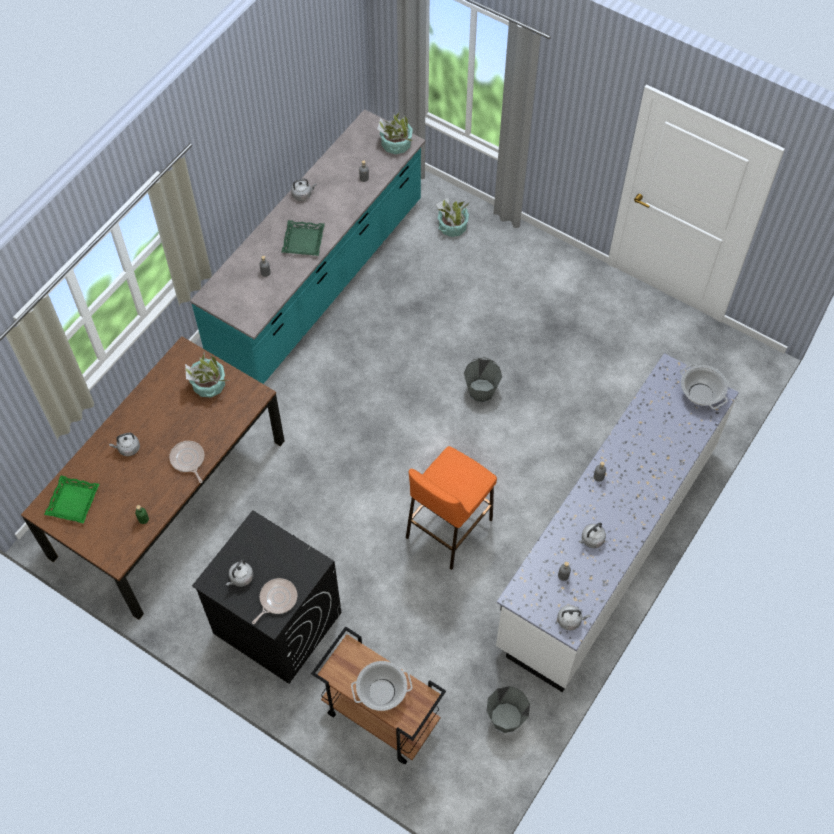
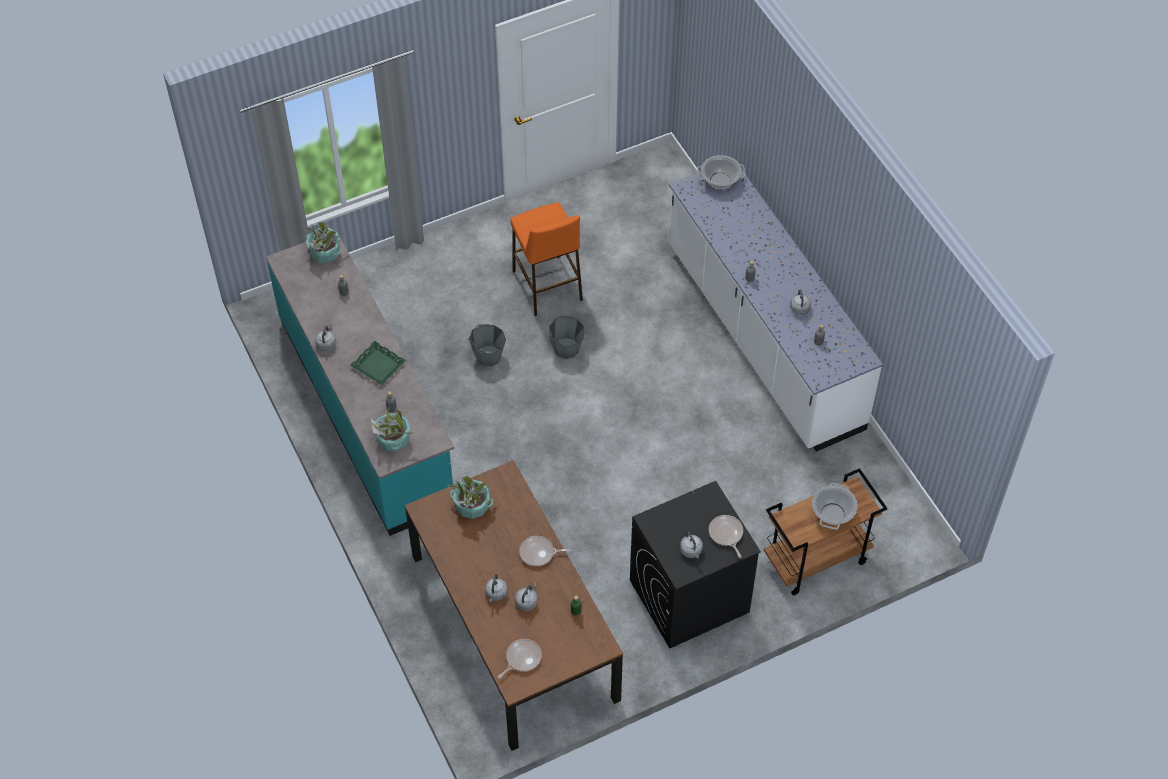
camera: 60 degrees left, 5 degrees down
(72, 501) = (522, 658): green tray -> frying pan
(448, 529) = (680, 434): orange stool -> orange stool (547, 286)
(452, 227) = (384, 287): potted plant -> potted plant (393, 439)
(506, 717) = (866, 476): grey bucket -> grey bucket (488, 356)
(570, 620) = (857, 355): grey kettle -> grey kettle (527, 602)

